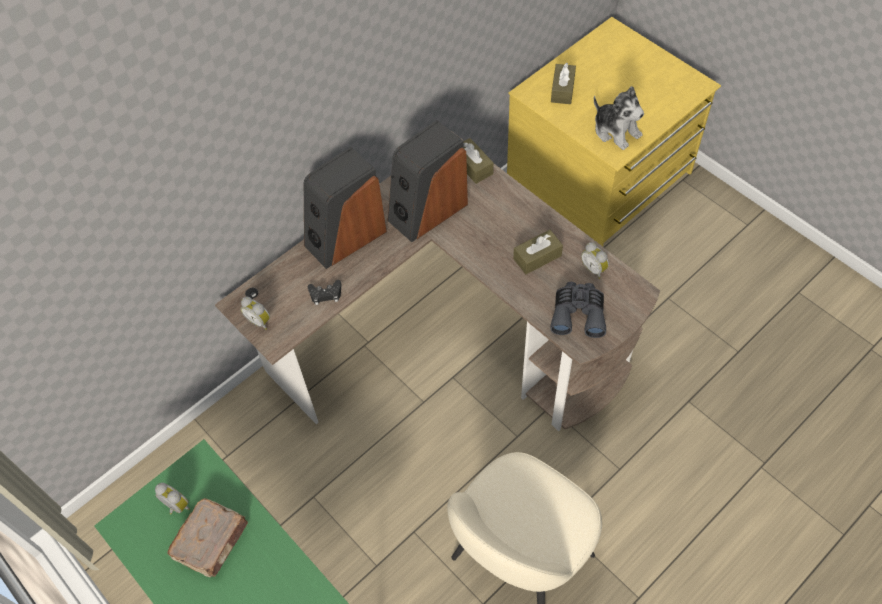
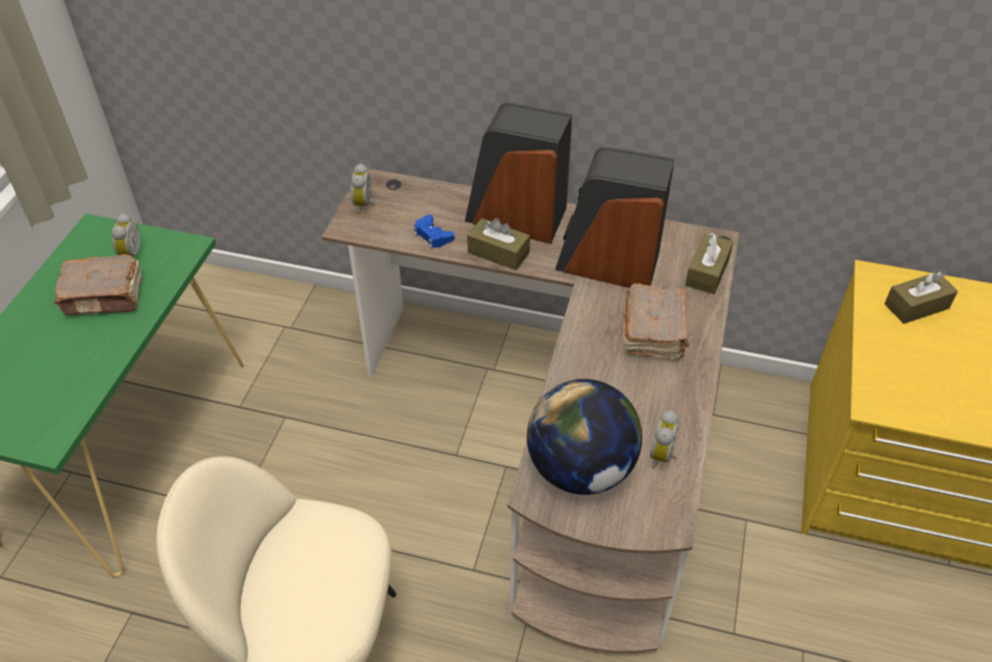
camera: 55 degrees right, 10 degrees down
(325, 294) = (432, 235): black game controller -> blue game controller
(500, 220) = (654, 331): none -> brown book
(537, 257) = (631, 390): brown tissue box -> brown tissue box (498, 253)
(578, 314) = (580, 469): grey binoculars -> globe
(616, 131) = (912, 388): plush toy -> none

